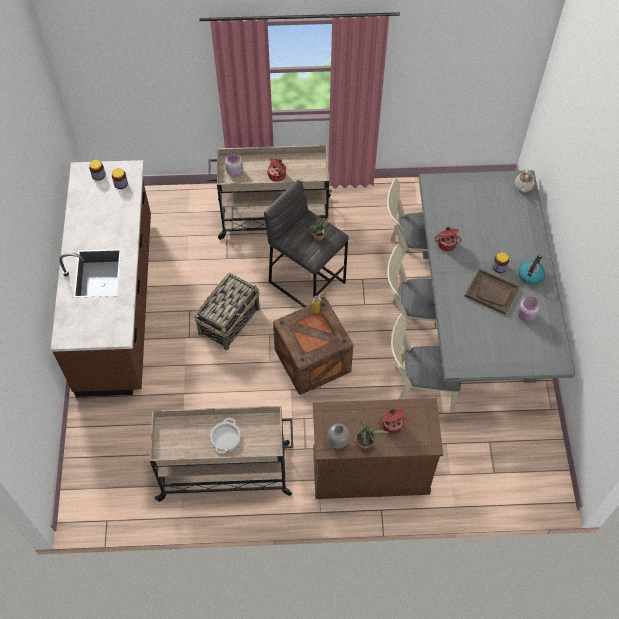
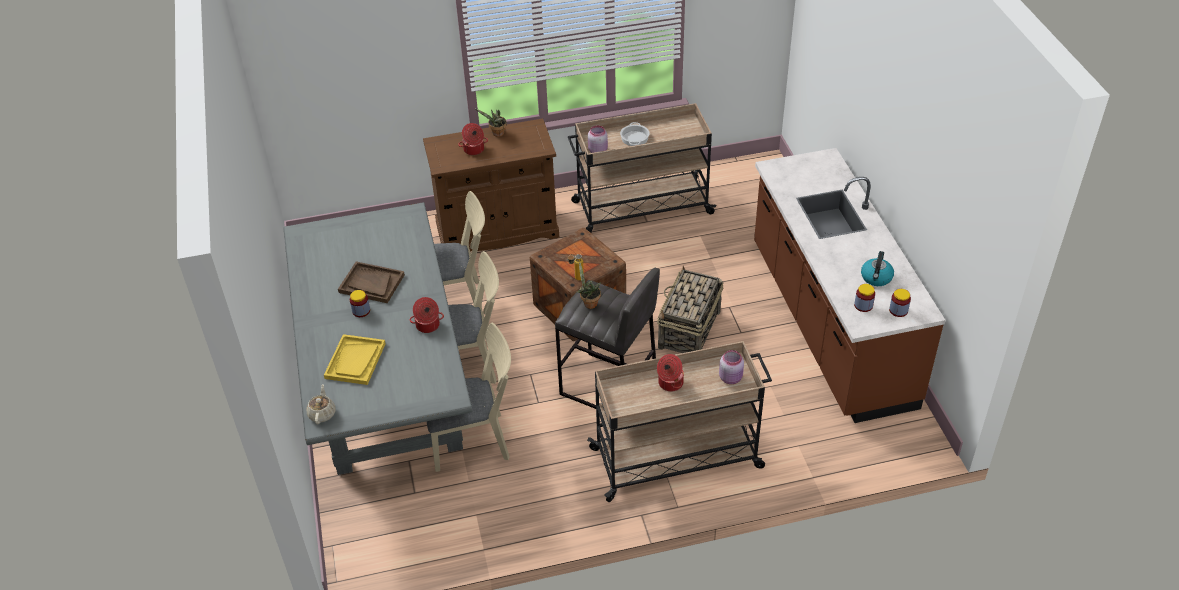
camera: 170 degrees right, 15 degrees down
(338, 442) = (524, 131): grey vase -> none
(502, 223) = (355, 361): none -> yellow tray
(526, 315) = (332, 268): pink jar -> pink jar (597, 150)
(530, 275) = (323, 309): kettle -> kettle (876, 278)

